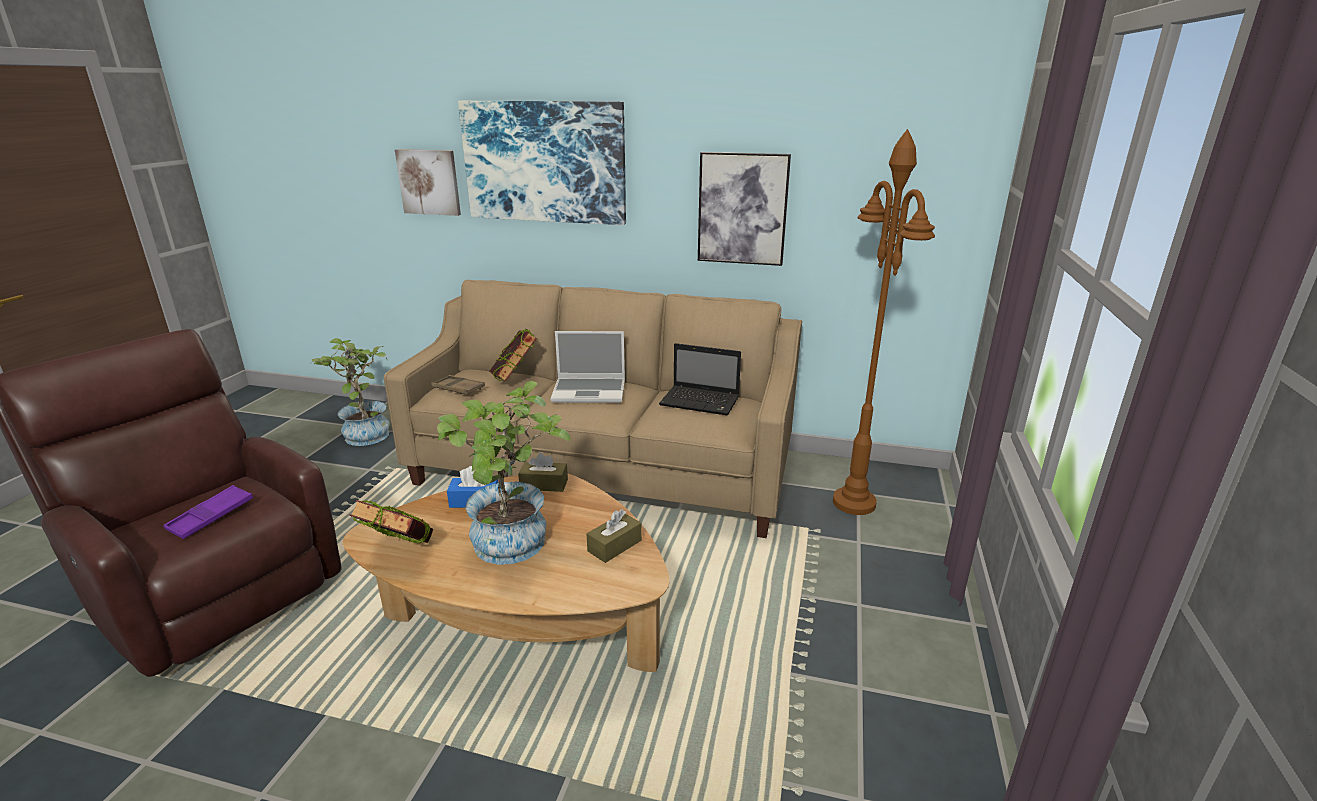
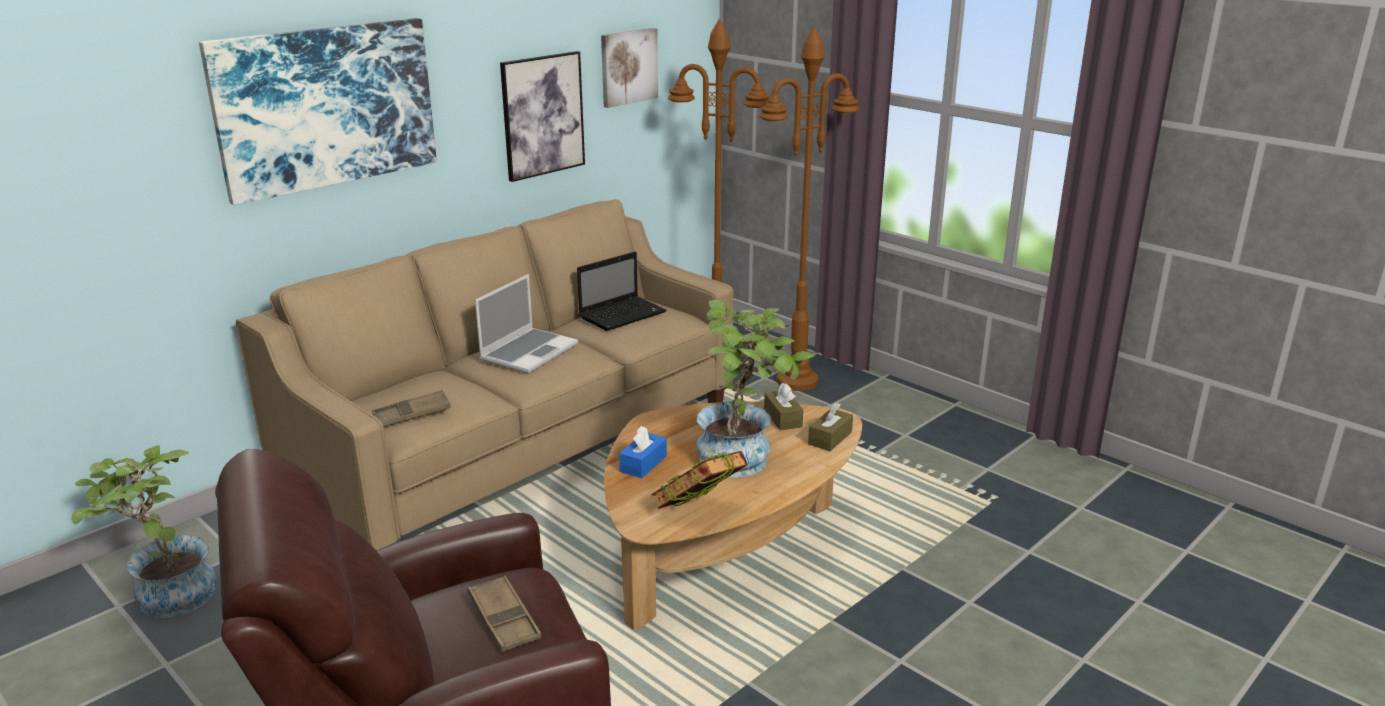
camera: 60 degrees left, 0 degrees up
(211, 516) = (504, 619): purple tray -> brown tray
(429, 182) = (149, 171): picture -> picture (628, 67)
(514, 379) = (434, 380): book -> none
(544, 484) = (652, 426): brown tissue box -> brown tissue box (830, 438)
(878, 565) = (797, 381): none -> brown floor lamp

